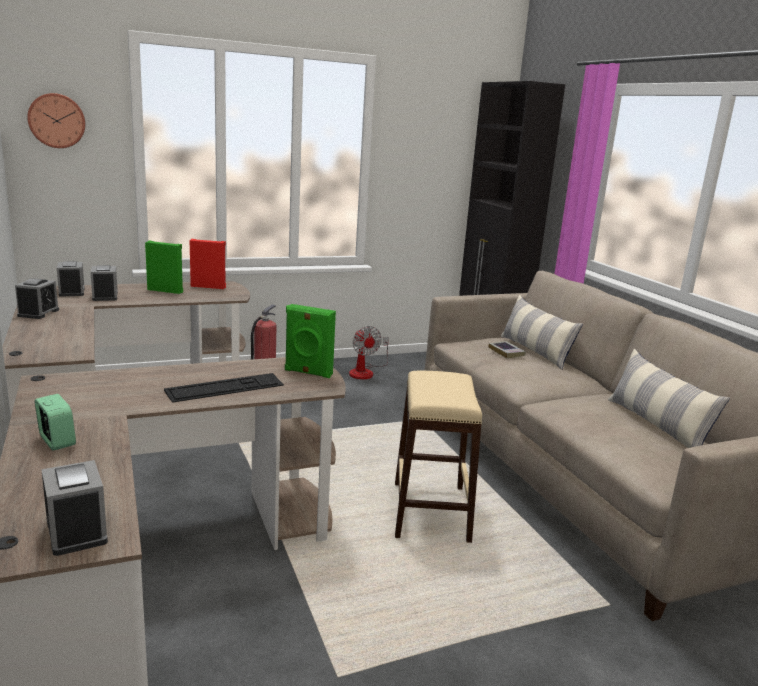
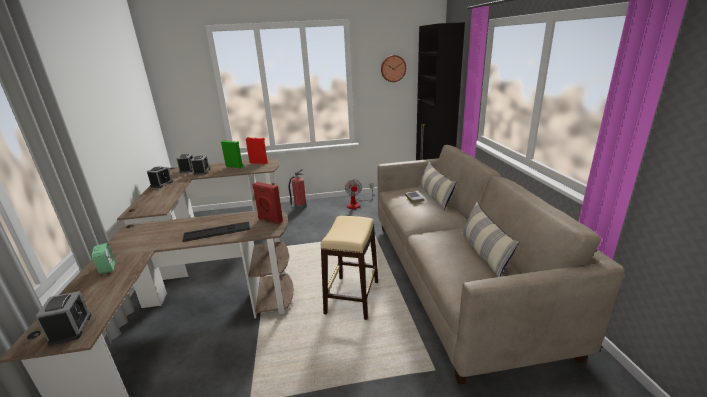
camera: 15 degrees right, 5 degrees up
(57, 120) = (176, 79): wall clock -> wall clock (393, 68)
(308, 372) = (269, 220): green speaker -> red speaker

